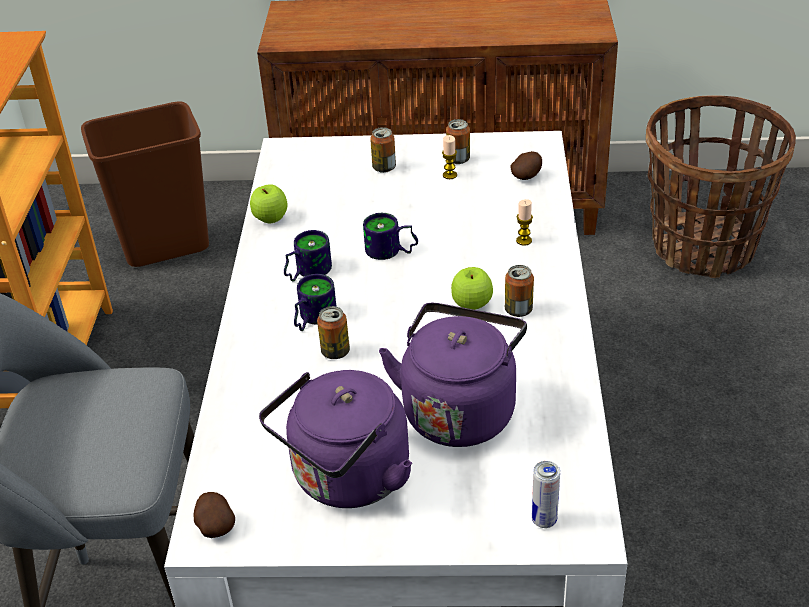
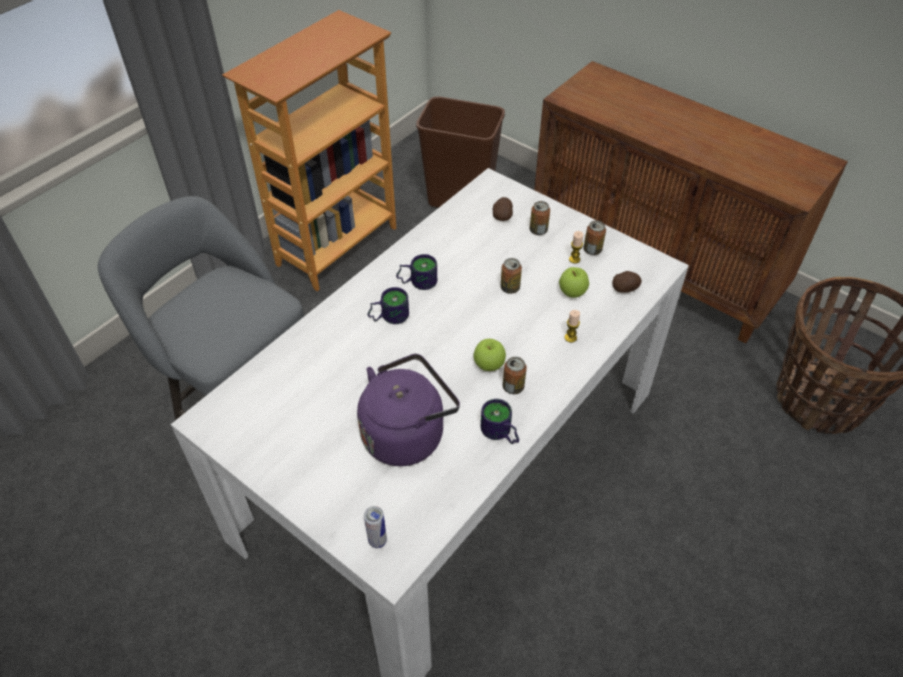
camera: 35 degrees right, 10 degrees up
(215, 525) = (214, 417): potato -> potato (502, 216)
(271, 219) = (434, 231): apple -> apple (572, 292)
(335, 352) = (379, 347): can -> can (510, 288)
(346, 480) = (302, 436): purple kettle -> none
(390, 252) = (479, 296): mug -> mug (499, 434)

